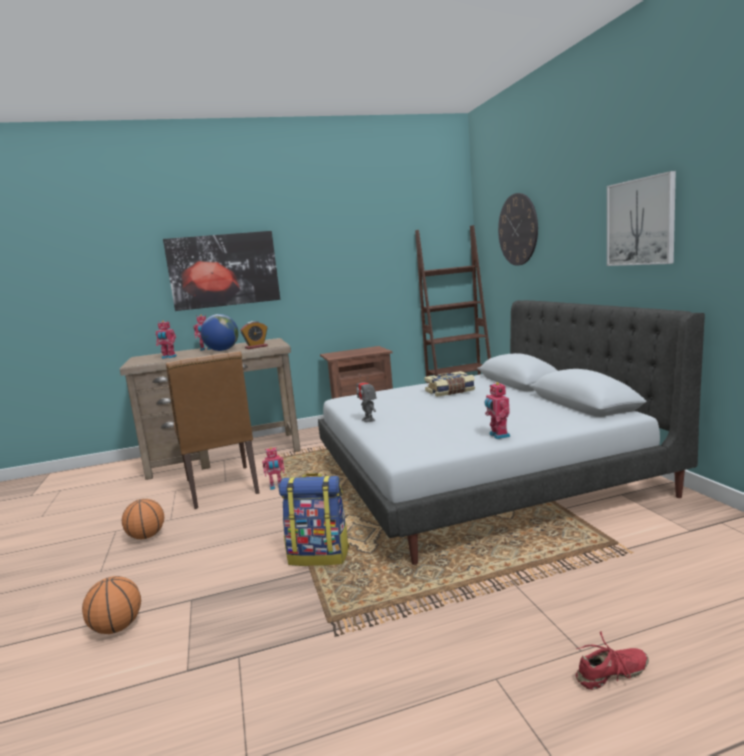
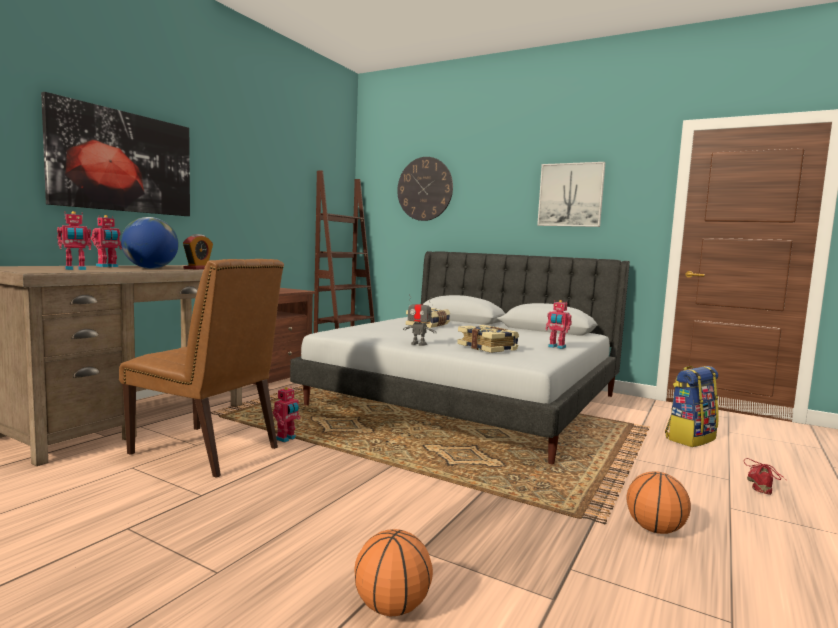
camera: 45 degrees left, 5 degrees down
(146, 536) = (206, 519): basketball -> basketball (654, 529)
(319, 555) = (465, 479): backpack -> backpack (689, 438)
(416, 430) = (488, 348): none -> book

